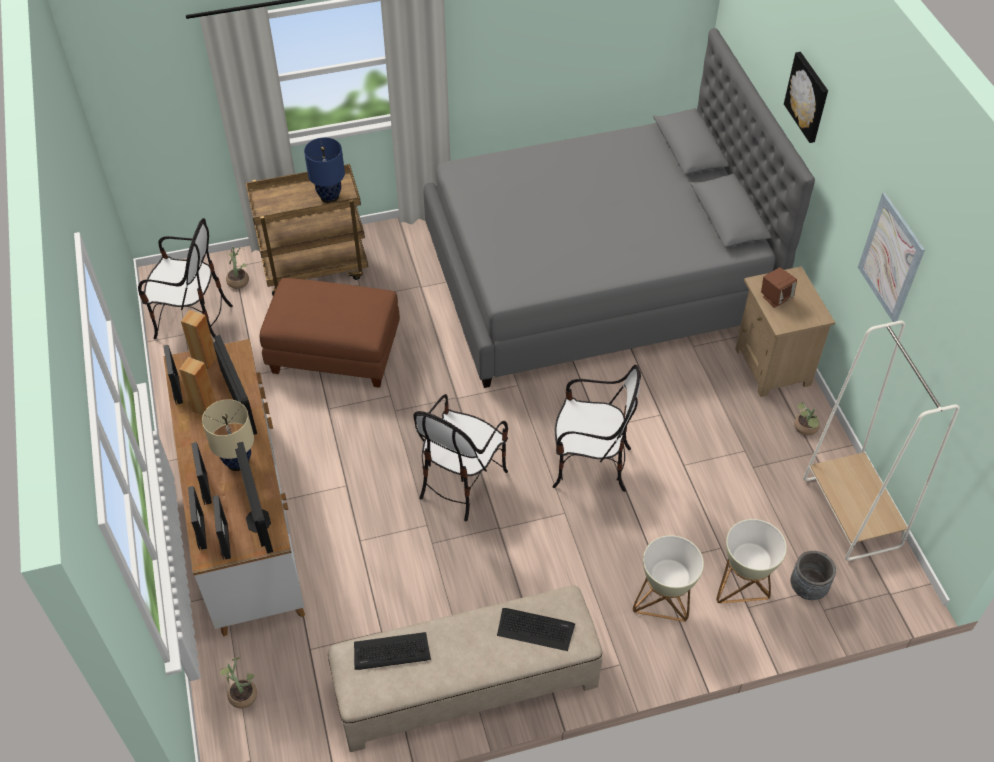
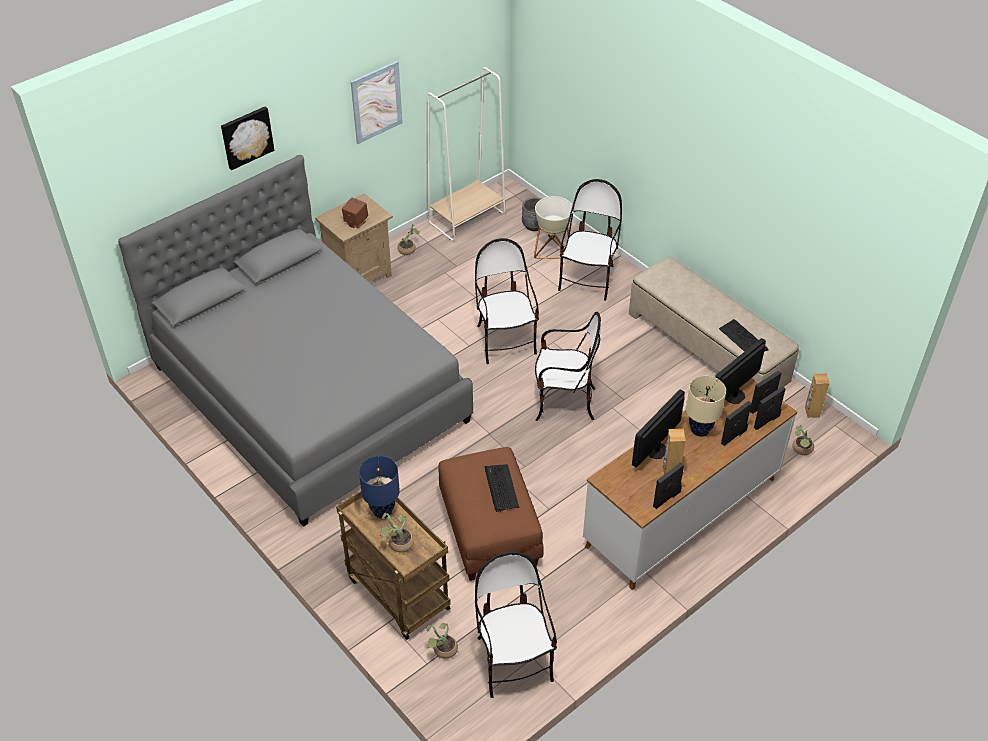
camera: 115 degrees left, 5 degrees down
(205, 360) = (627, 495): brown speaker -> brown speaker (811, 412)
(287, 196) = (398, 543): none -> potted plant
(535, 629) = (677, 284): keyboard -> keyboard (501, 488)
(663, 603) = (588, 280): planter -> chair

